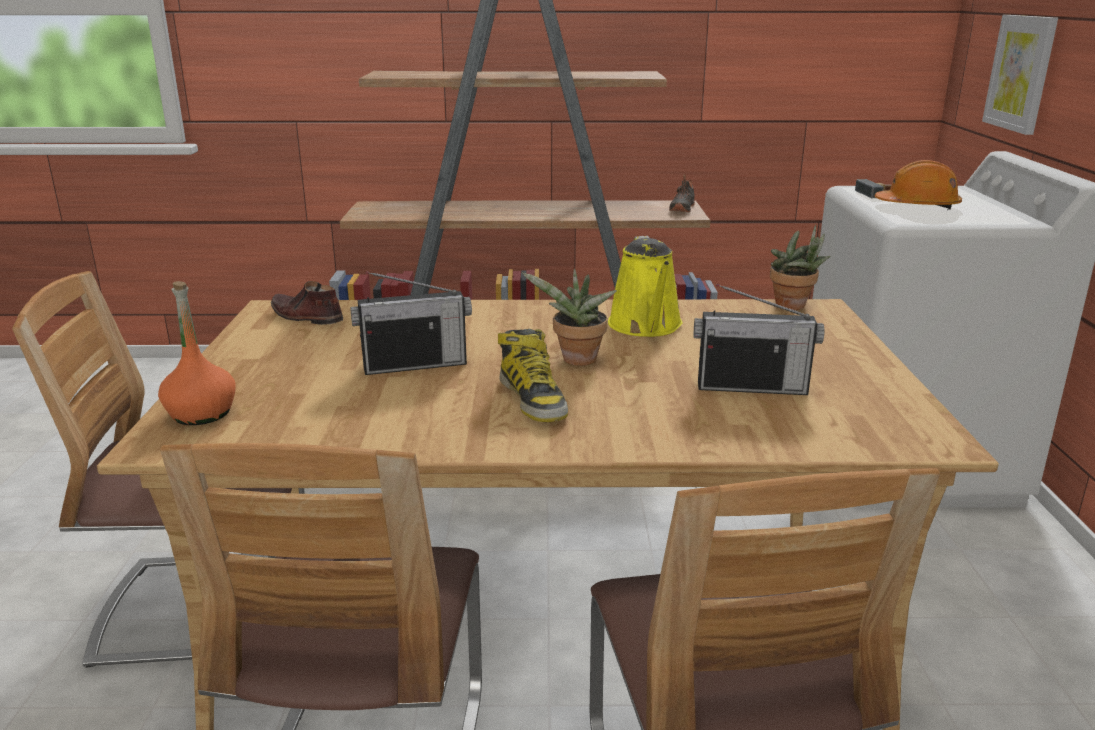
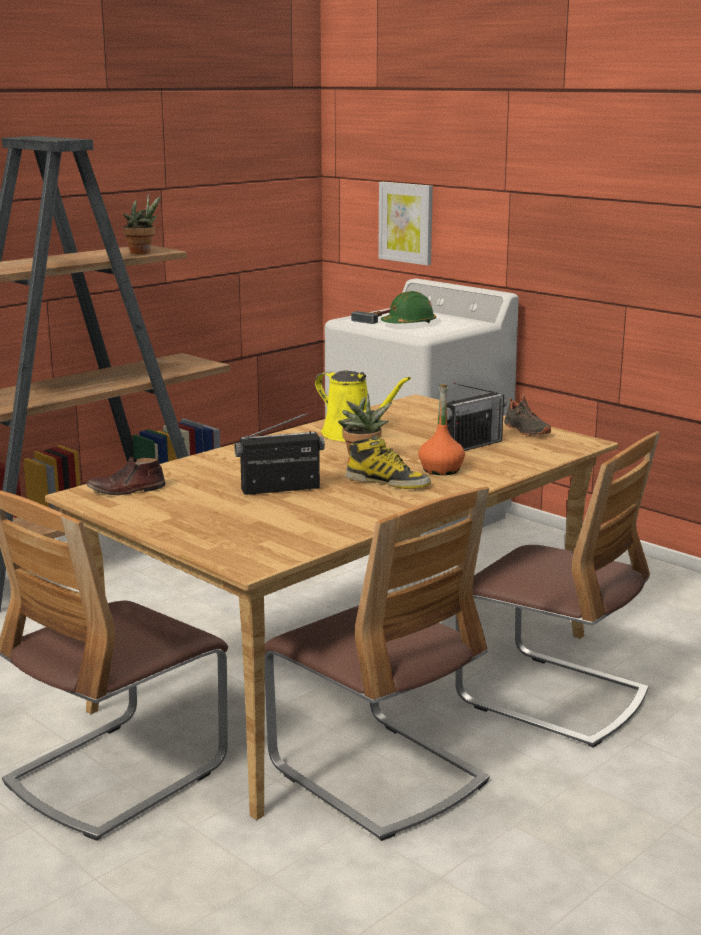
camera: 45 degrees left, 5 degrees down
(202, 413) = (230, 547): orange bottle -> orange bottle (441, 470)
(415, 365) = (281, 489): radio -> radio turned 135 degrees counterclockwise
(681, 208) = (189, 361): black shoe -> black shoe (525, 431)
(793, 307) = (403, 404): potted plant -> potted plant (143, 253)
(917, 206) = (409, 324): orange hard hat -> green hard hat

